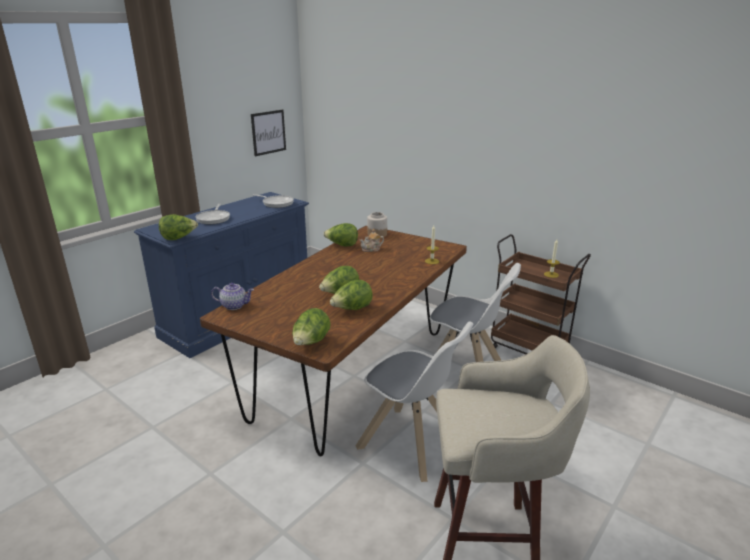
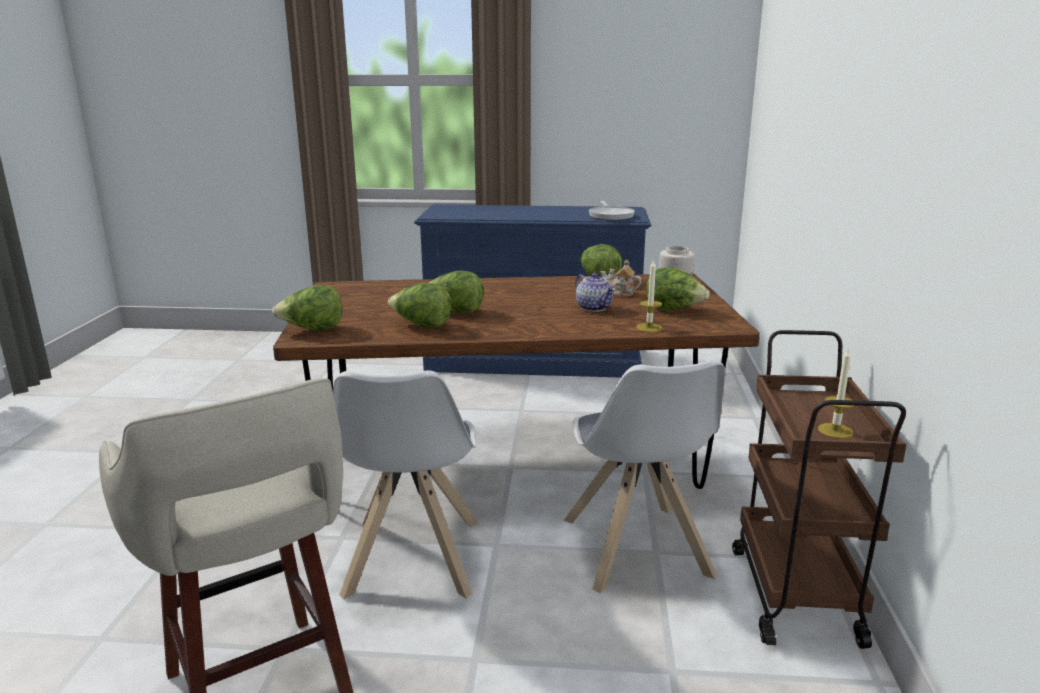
camera: 55 degrees right, 5 degrees down
(179, 238) = (436, 217): lettuce -> lettuce (673, 310)
(214, 218) = (511, 212): frying pan -> none
(234, 305) = (359, 284): teapot -> teapot (595, 308)
(268, 132) = (675, 123): picture -> none

